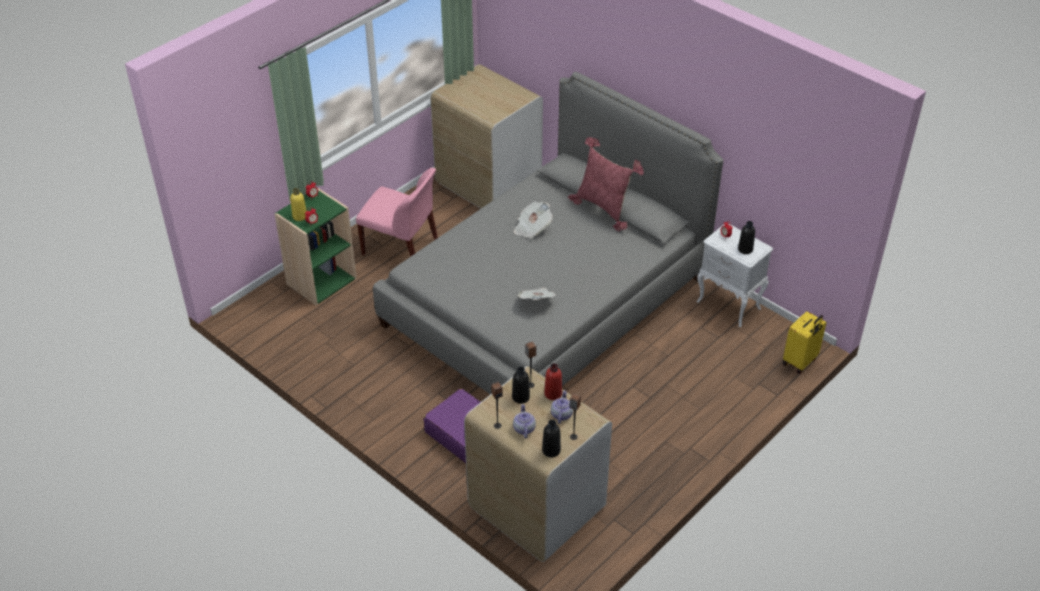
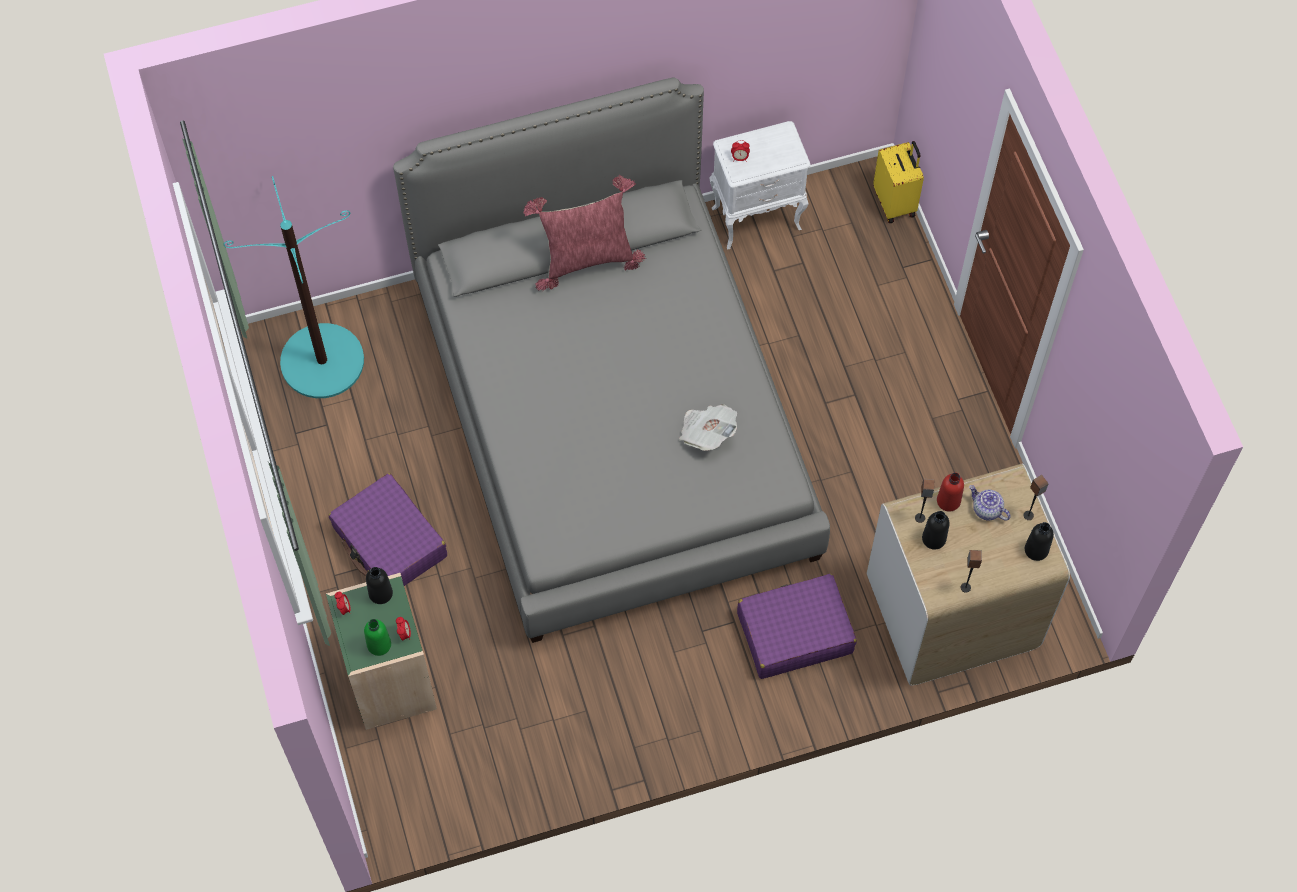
camera: 60 degrees left, 20 degrees up
(299, 216) = (379, 644): yellow bottle -> green bottle
(402, 248) = (390, 543): pink chair -> purple suitcase
(489, 181) = (322, 361): beige dresser -> turquoise clothes rack
(523, 428) = (986, 561): teapot -> none
(532, 228) = (562, 364): newspaper -> none
(745, 249) = (777, 151): black bottle -> black bottle (380, 593)

